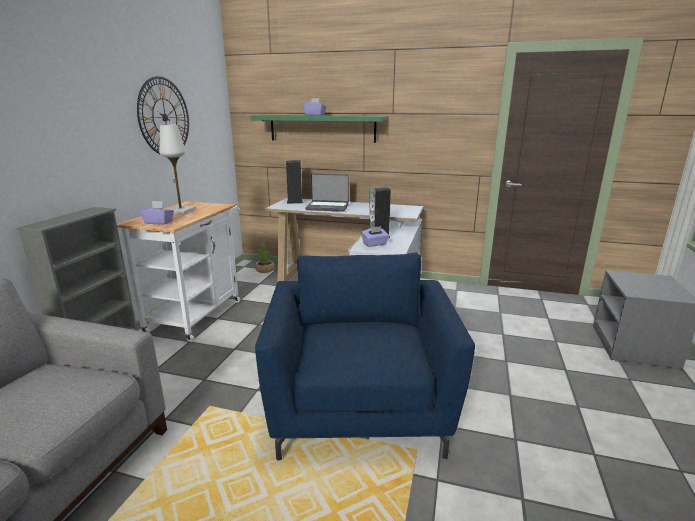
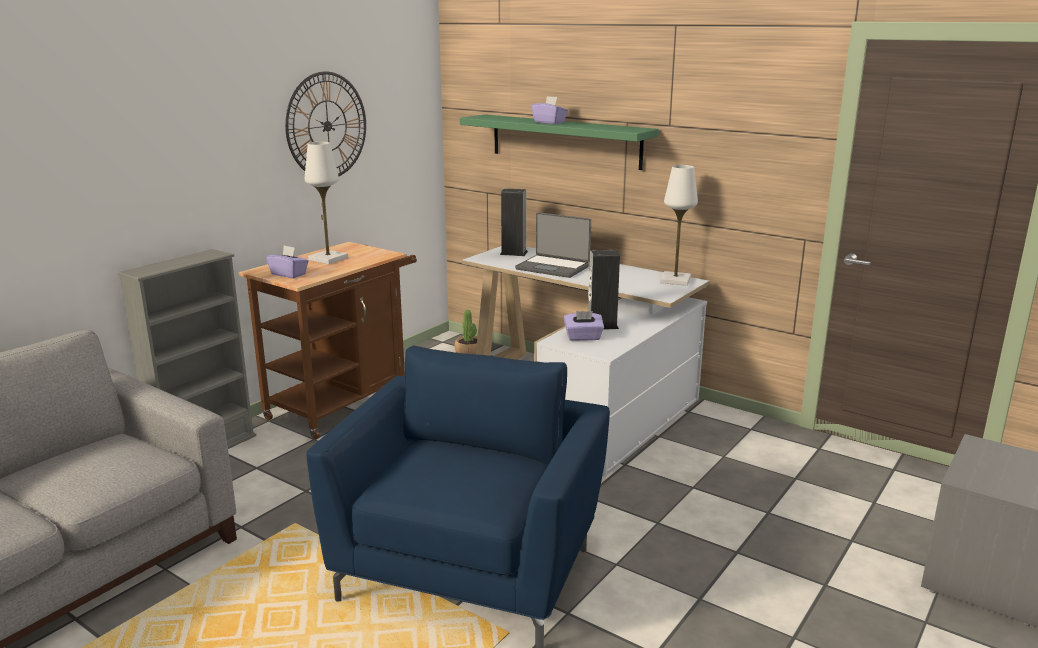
camera: 20 degrees right, 0 degrees up
(198, 313) = (344, 403): white cart -> brown cart
(405, 207) = (675, 280): none -> white table lamp

